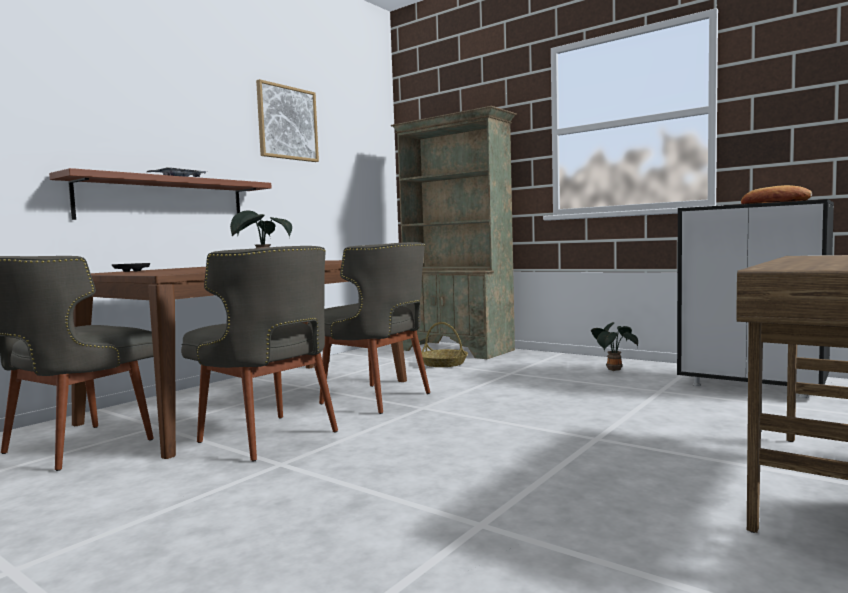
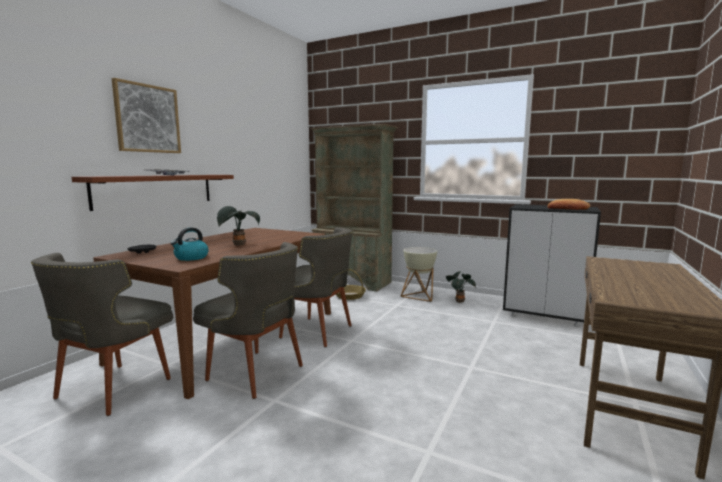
camera: 10 degrees left, 5 degrees up
(186, 271) = (191, 258): none -> kettle
(287, 123) = (240, 127): picture -> picture (147, 119)
(551, 364) = (419, 296): none -> planter

